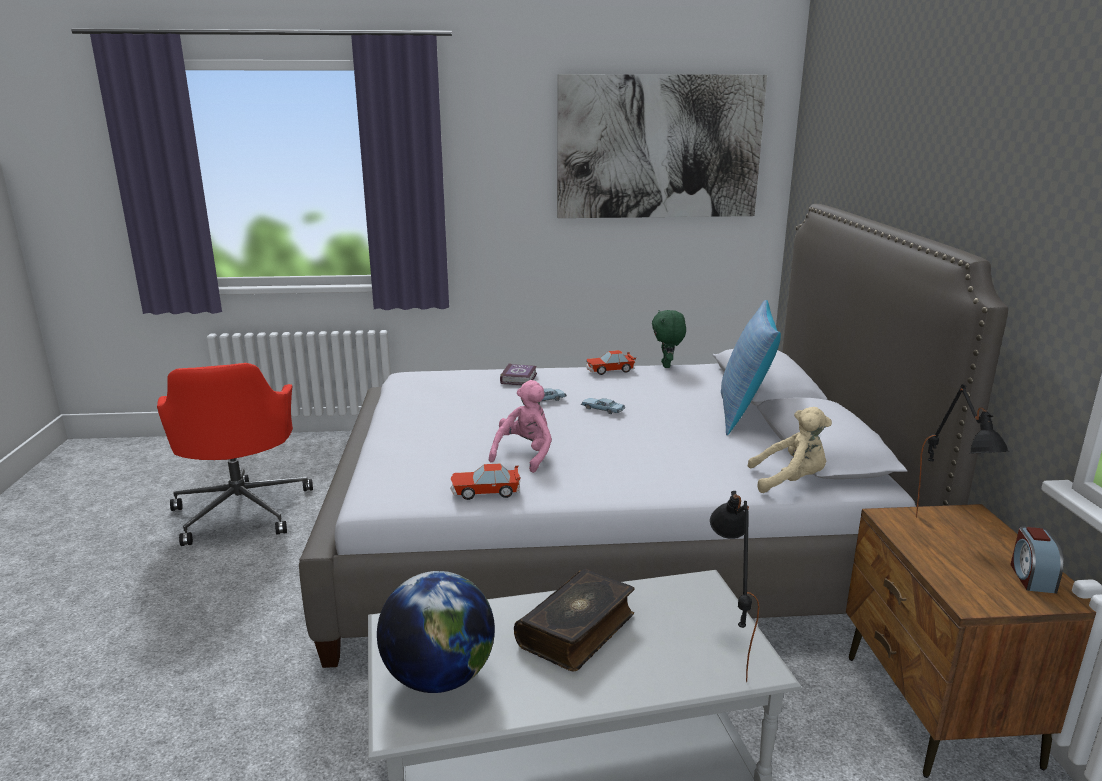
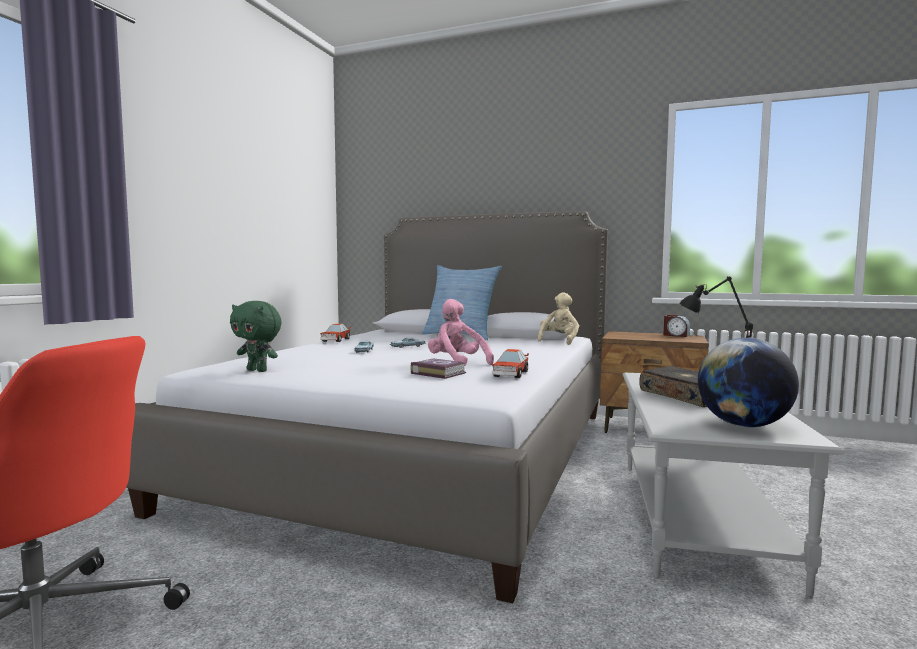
camera: 65 degrees left, 15 degrees down
(520, 378) = (302, 350): book -> book (438, 373)
(659, 147) = (274, 179): picture -> none
(667, 365) = (354, 334): green plush toy -> green plush toy (258, 370)
(946, 533) = (634, 336): black table lamp -> none

